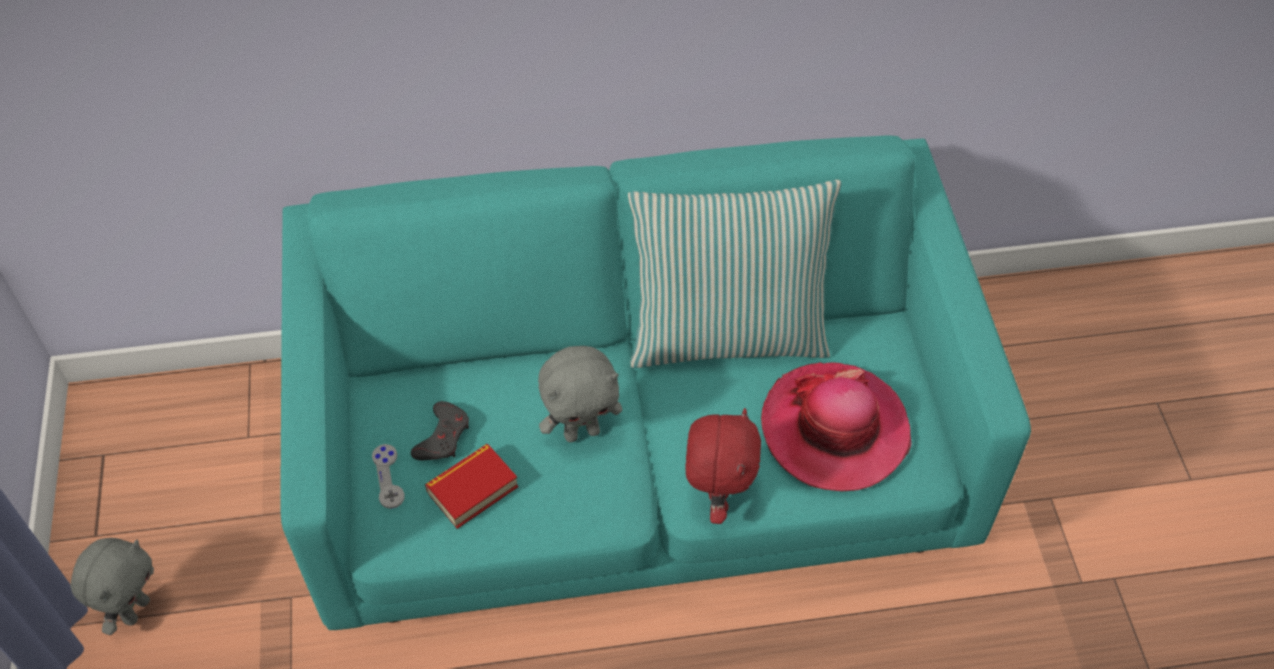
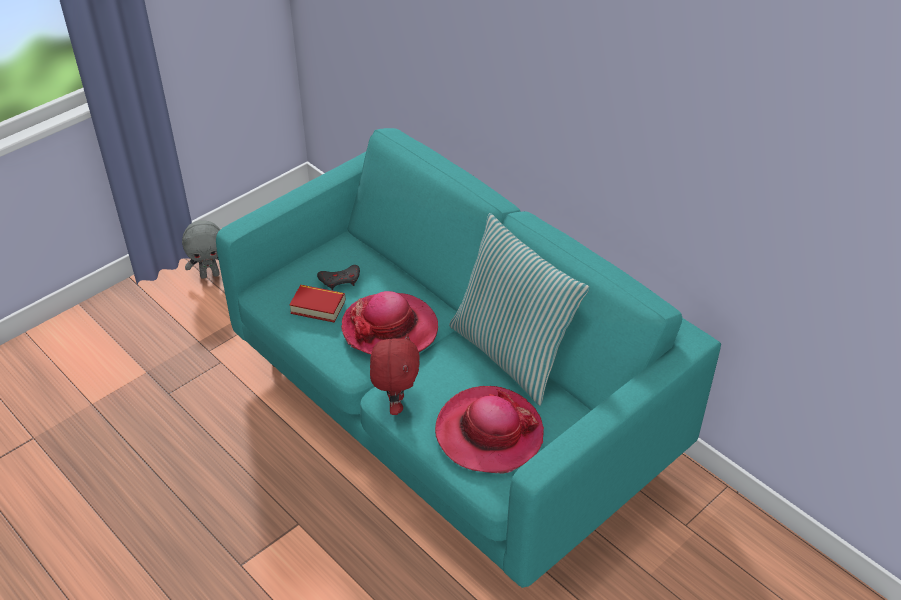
camera: 55 degrees right, 10 degrees down
(388, 477) = (300, 274): grey game controller -> none
(582, 432) = (390, 328): grey plush toy -> hat
(717, 498) = (395, 404): red plush toy -> red plush toy turned 60 degrees counterclockwise

